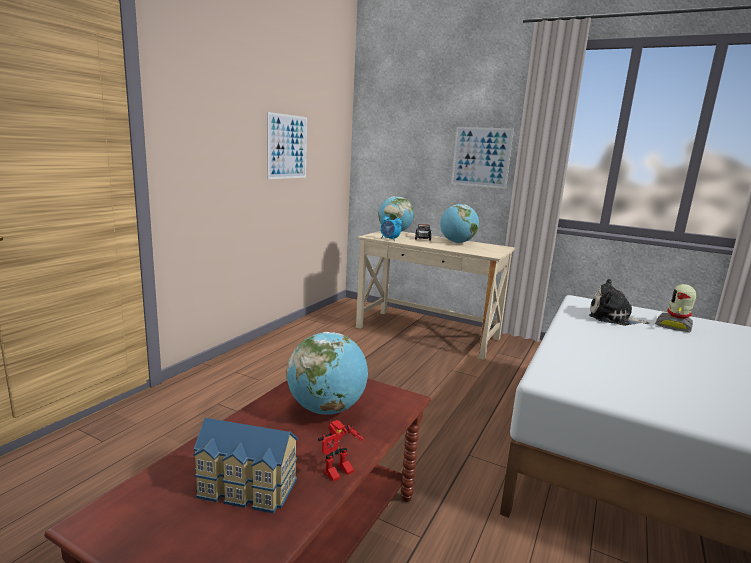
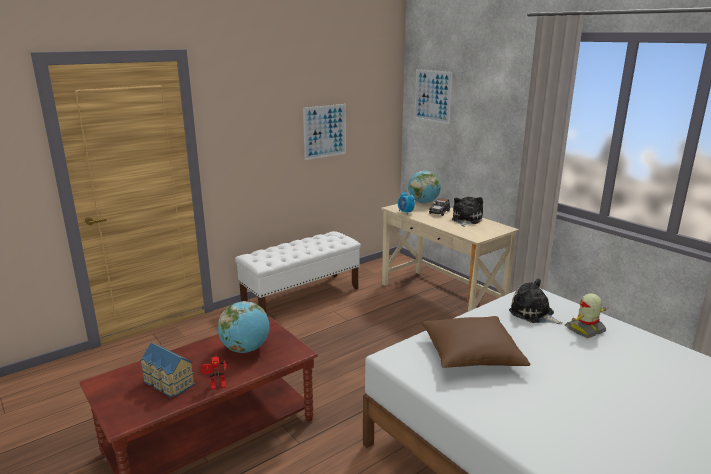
camera: 25 degrees right, 5 degrees up
(273, 350) = (301, 296): none -> white bench
(457, 242) = (466, 220): globe -> plush toy
(481, 157) = (500, 138): picture -> picture (432, 96)
(622, 363) = (470, 354): none -> brown pillow

